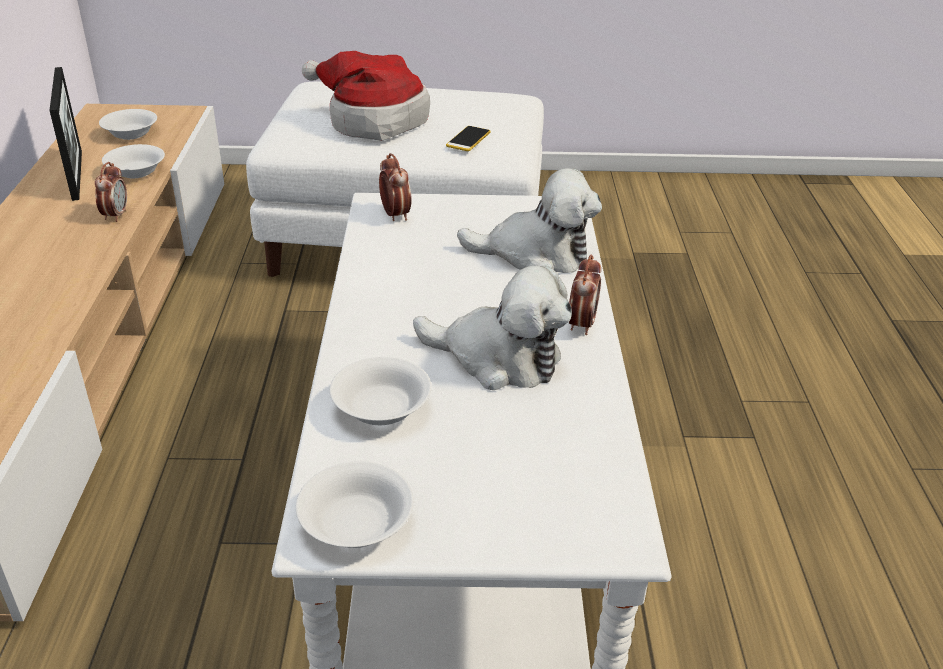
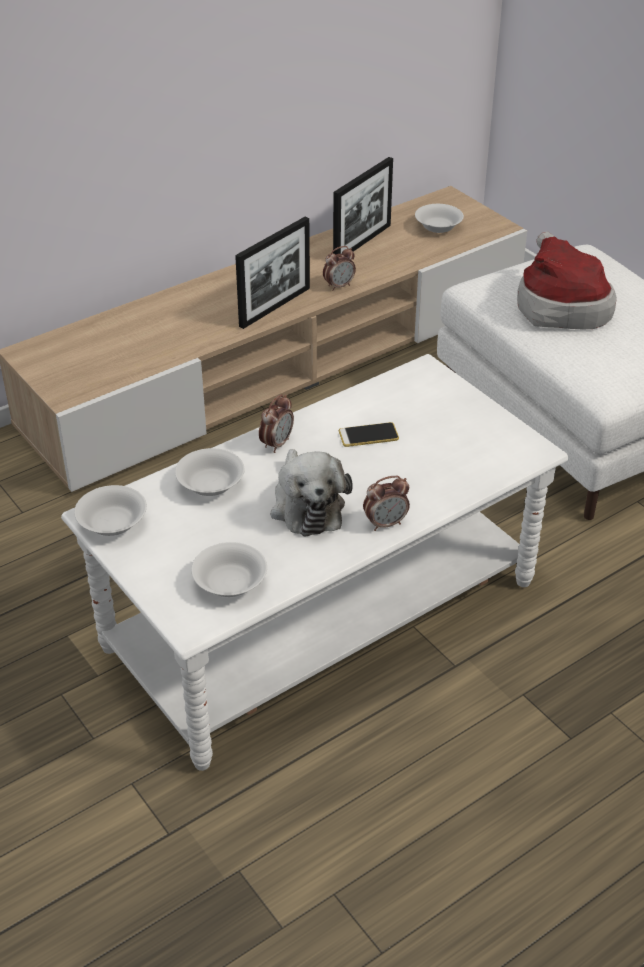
camera: 55 degrees right, 5 degrees up
(77, 263) = (275, 307): none -> picture frame
(135, 172) = (396, 260): white bowl -> white bowl (229, 583)
(395, 215) = (420, 384): alarm clock -> alarm clock (277, 444)
(468, 139) = (599, 361): phone -> phone (368, 435)
(535, 255) = (448, 467): plush toy -> none

